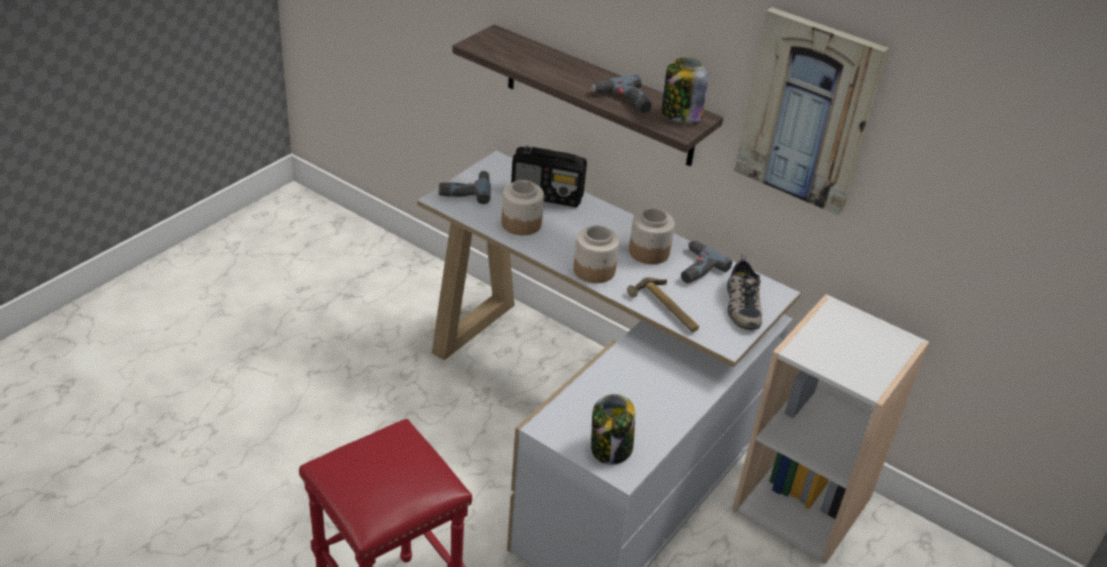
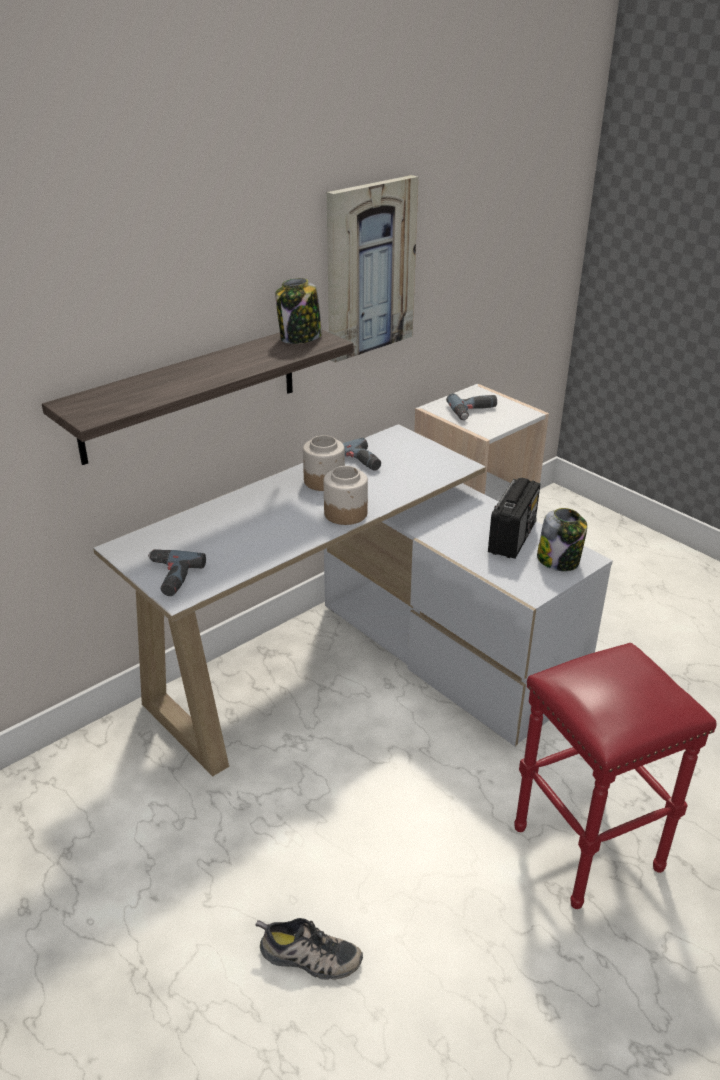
camera: 75 degrees left, 5 degrees down
(521, 223) = (250, 546): jar -> none
(547, 195) = (204, 524): radio -> radio (512, 537)
(623, 101) = (263, 358): power drill -> power drill (474, 412)
(665, 309) = (412, 486): hammer -> none
(741, 304) = (410, 450): shoe -> shoe (308, 958)

